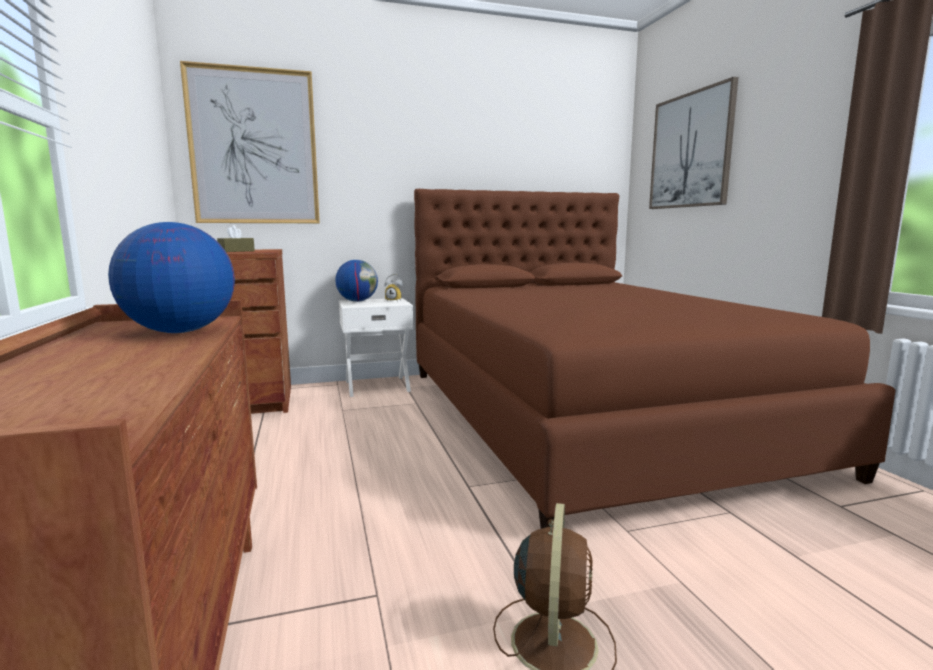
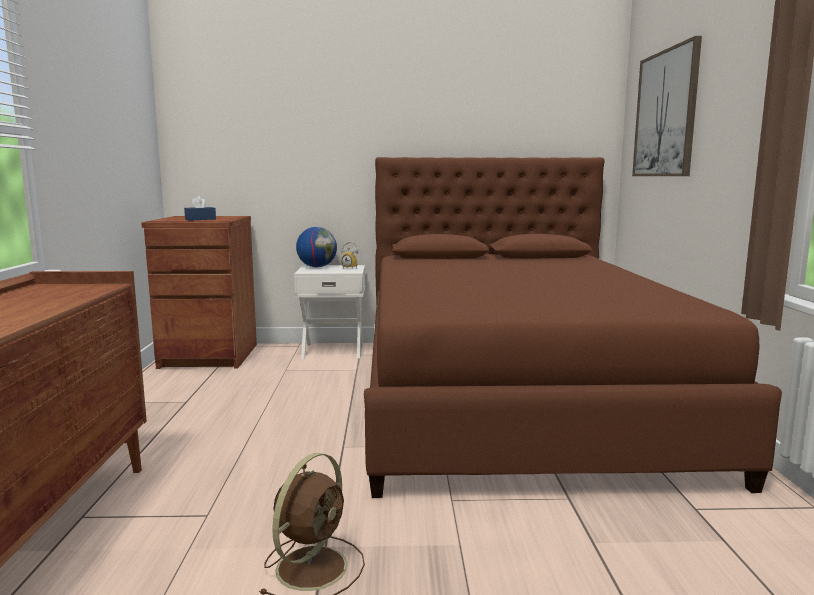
camera: 15 degrees right, 0 degrees up
(179, 332) = (67, 295): globe -> none
(236, 251) = (200, 219): brown tissue box -> blue tissue box
(254, 147) = (228, 122): picture -> none

